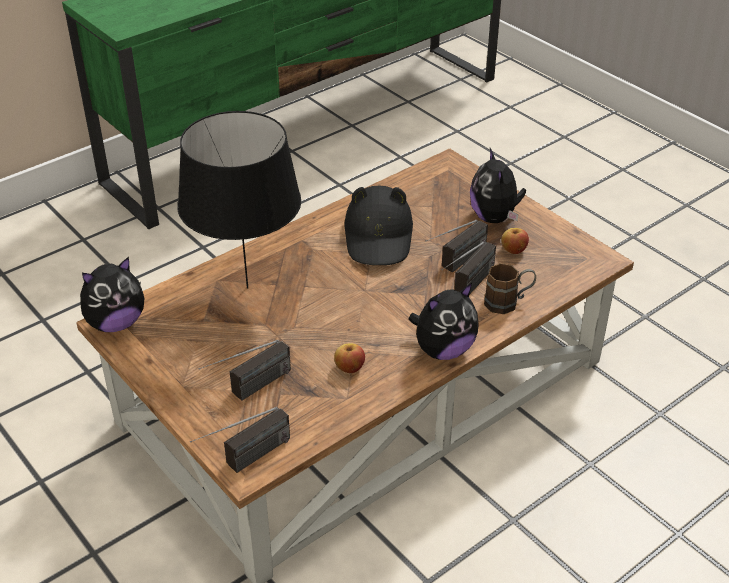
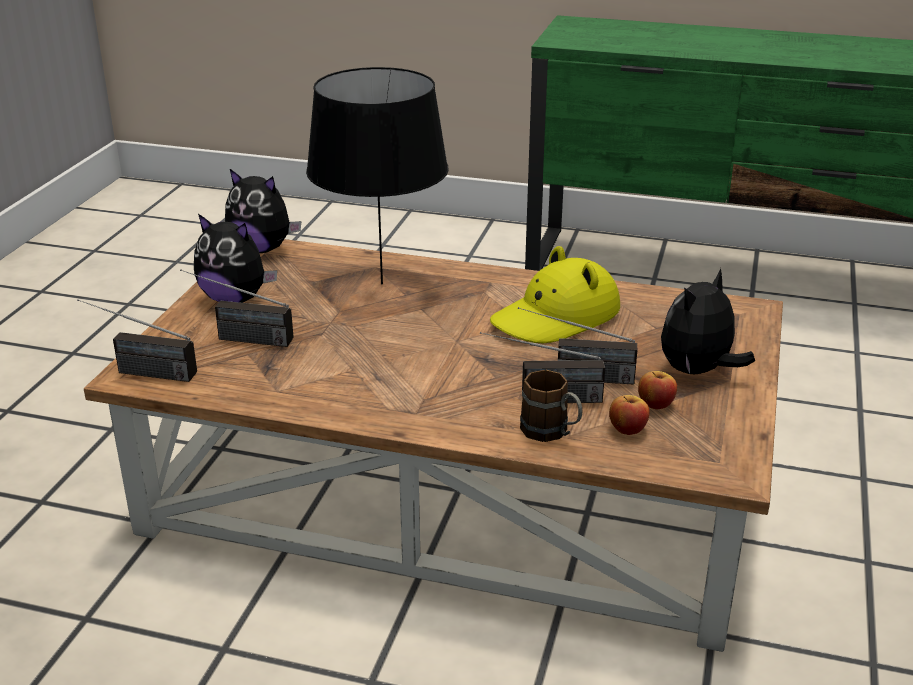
camera: 55 degrees right, 10 degrees down
(349, 368) = (324, 376): apple -> apple (627, 429)
(379, 236) = (556, 317): black hat -> yellow hat
(443, 350) = (415, 419): plush toy -> plush toy (235, 299)

